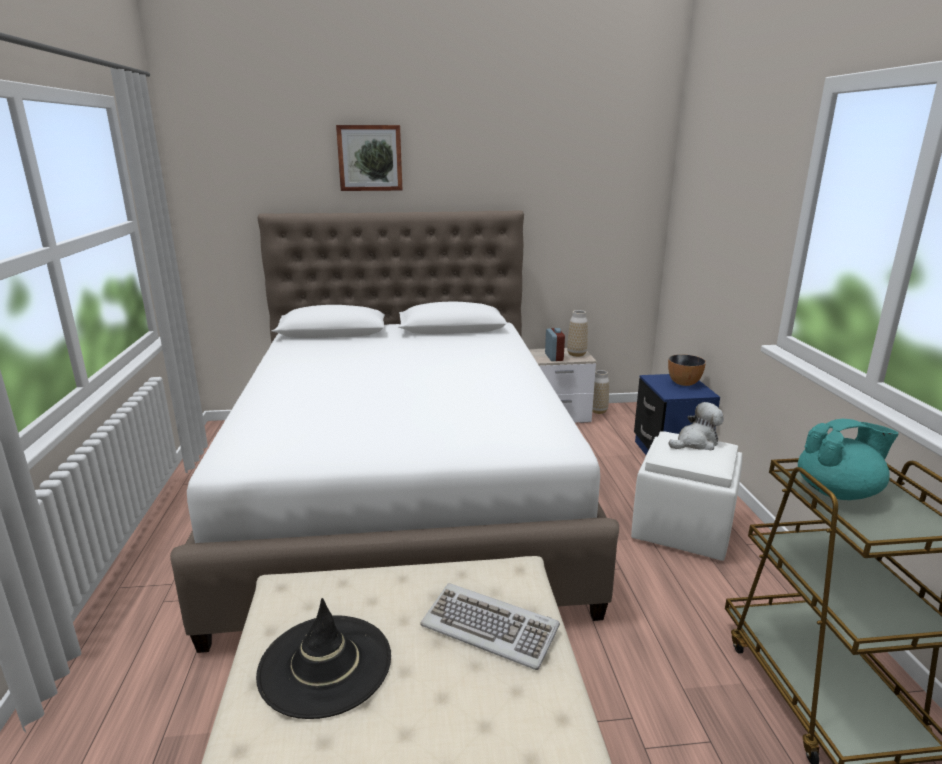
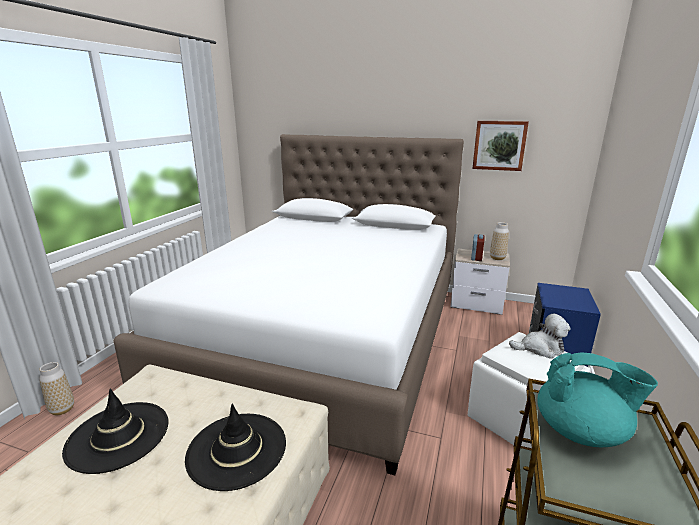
camera: 25 degrees right, 0 degrees up
(370, 158) = (354, 97): picture -> picture (499, 145)
(490, 628) = (237, 449): keyboard -> black hat
(598, 411) = (515, 307): vase -> vase (62, 409)
(684, 383) = (574, 296): bowl -> none

